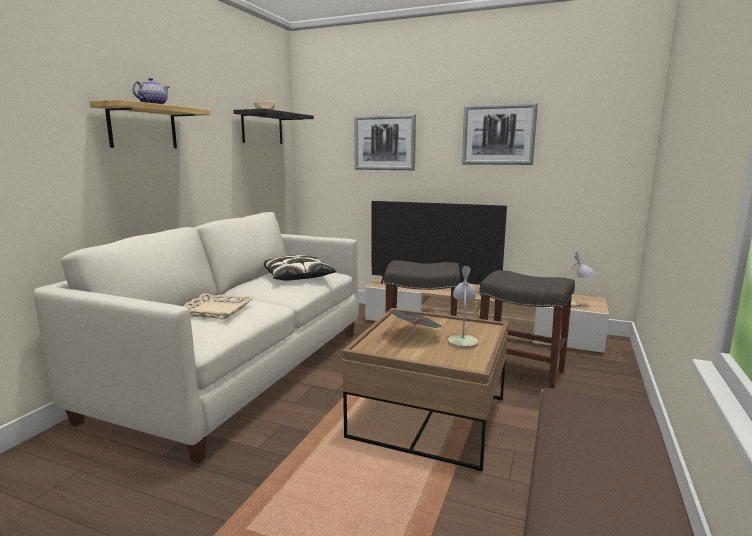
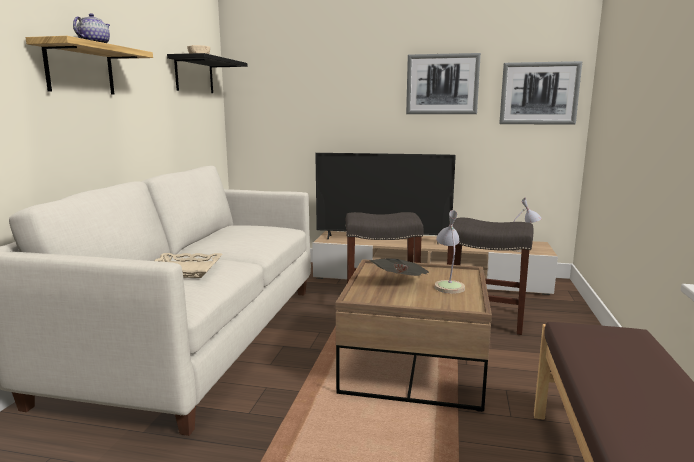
camera: 10 degrees left, 0 degrees up
(297, 276) = (252, 233): pillow -> none
(384, 142) = (324, 92): picture -> picture (539, 93)

